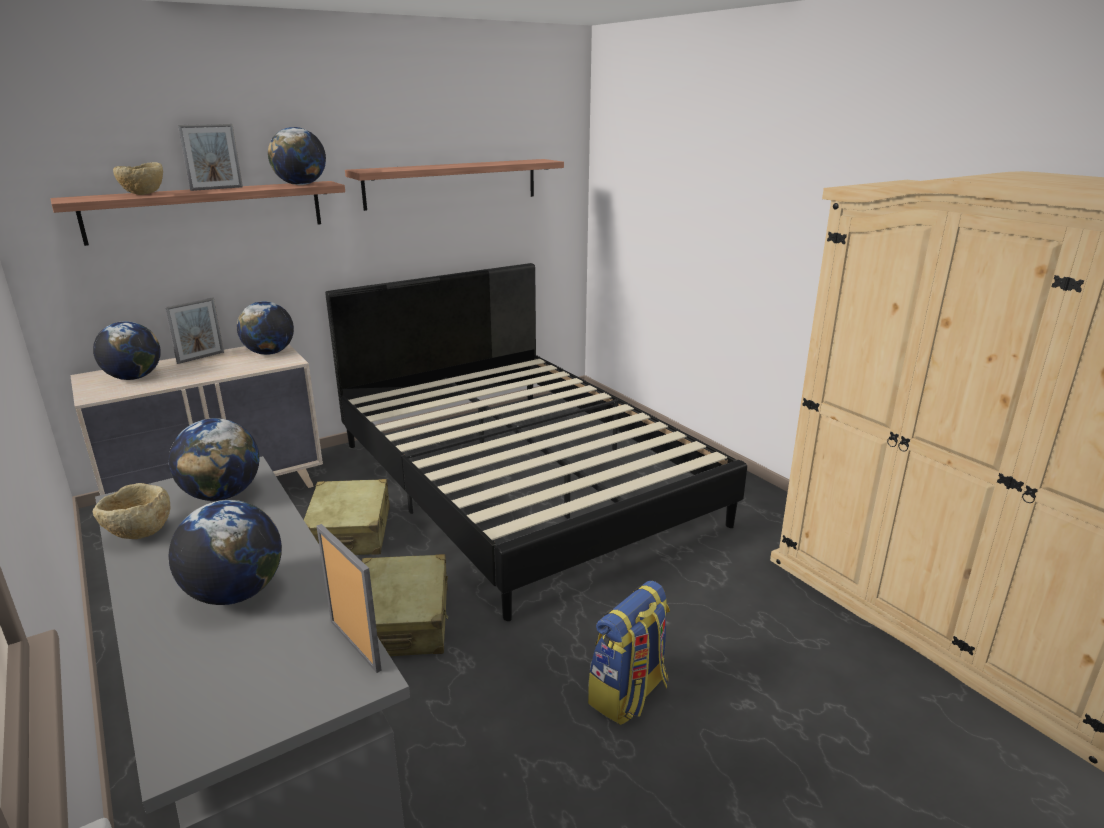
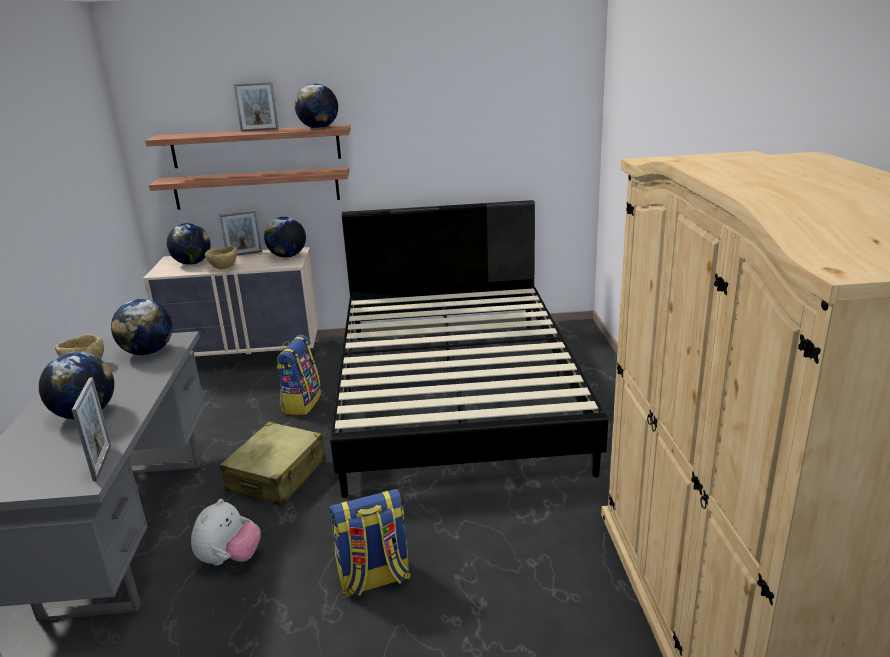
camera: 30 degrees right, 0 degrees up
(144, 195) = (207, 134): beige bowl -> beige bowl (223, 268)
(350, 532) = (301, 403): beige suitcase -> backpack
(440, 736) = (230, 559): none -> plush toy
(452, 183) = (457, 127): shelf -> shelf (256, 188)

